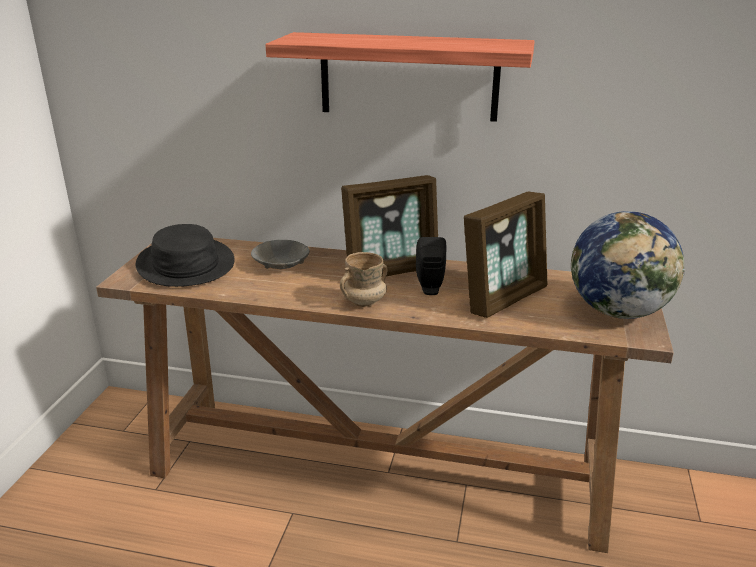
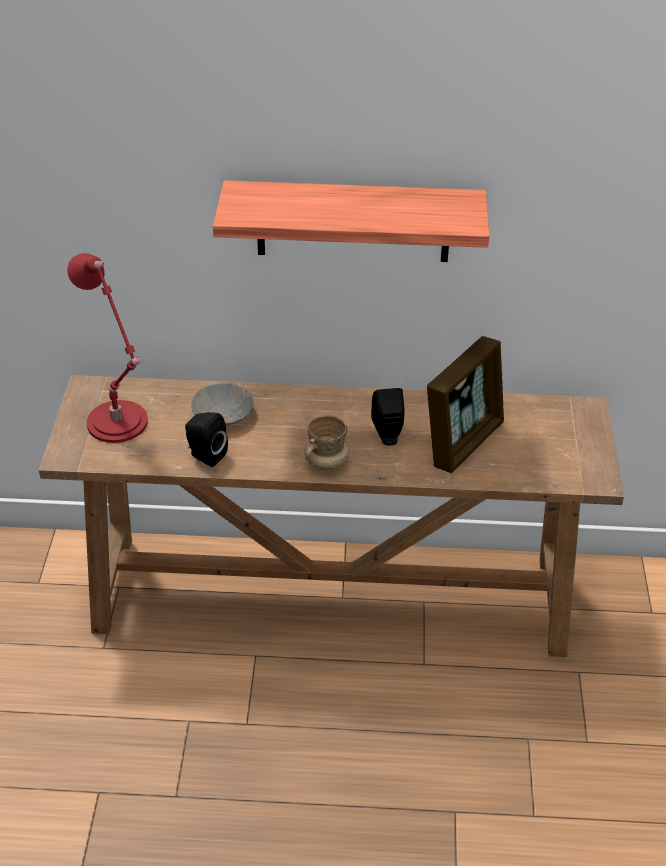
camera: 10 degrees left, 15 degrees up
(185, 264) = (119, 425): black hat -> red table lamp
(251, 288) = (205, 455): none -> black speaker
(391, 270) = (342, 412): picture frame -> none
(618, 311) = (574, 448): globe -> none

